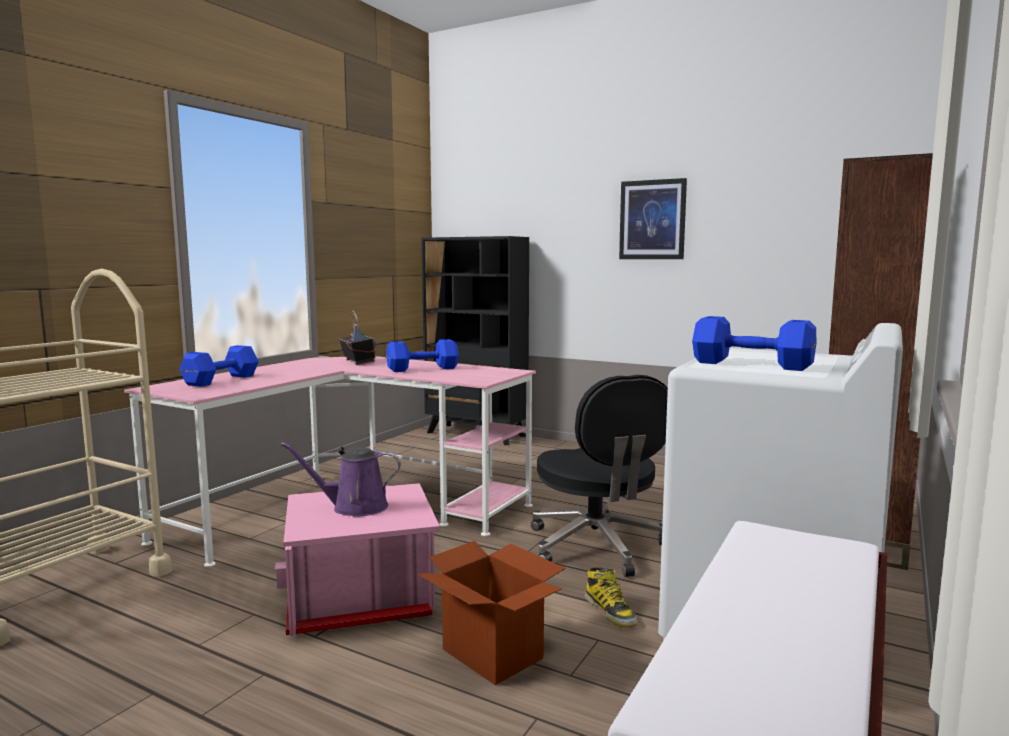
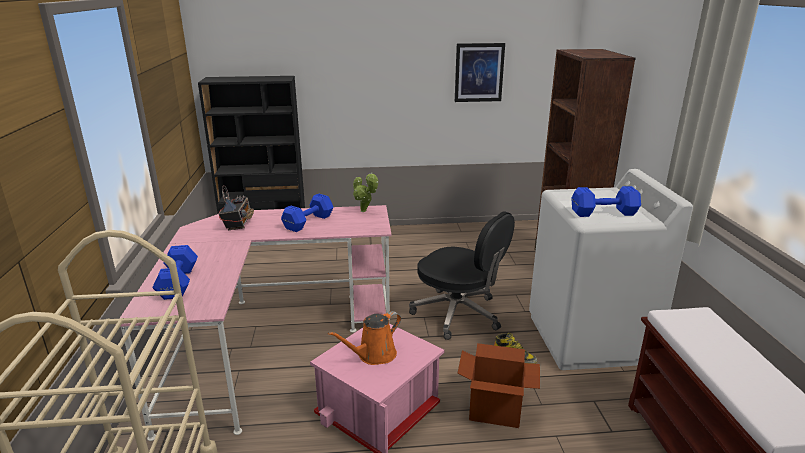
camera: 35 degrees left, 15 degrees up
(354, 507) = (373, 355): purple watering can -> orange watering can
(358, 362) = (238, 224): radio -> radio turned 60 degrees clockwise
(499, 371) = (365, 211): none -> potted plant
(652, 220) = (396, 61): picture -> picture (479, 72)

